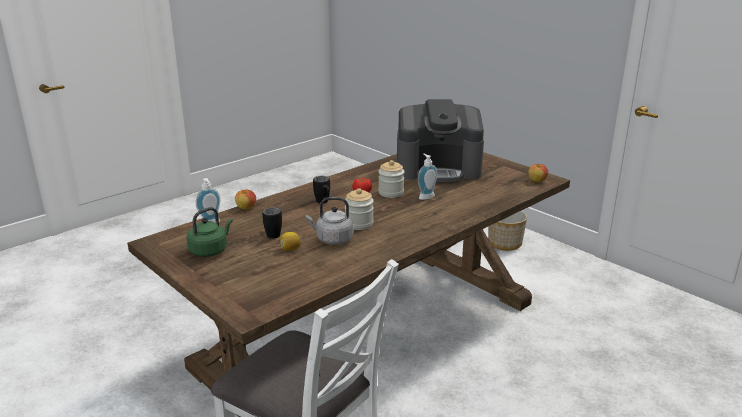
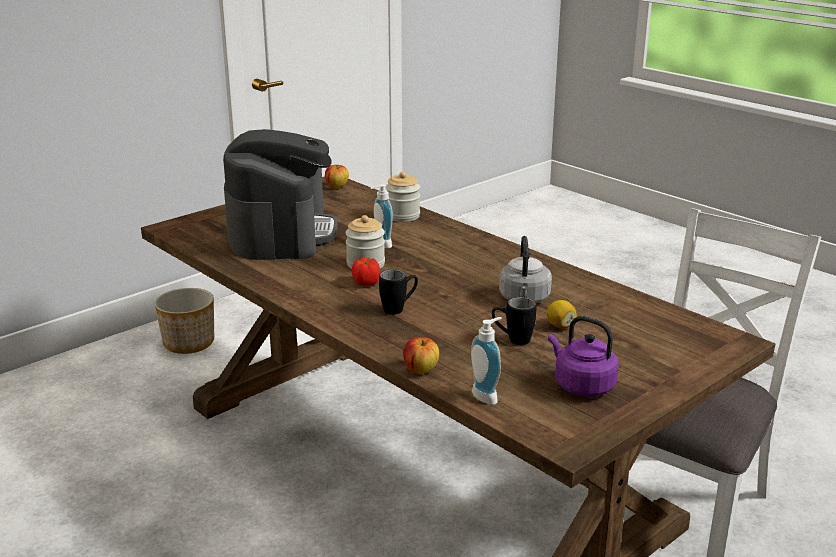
camera: 90 degrees left, 0 degrees up
(210, 250) = (581, 385): green kettle -> purple kettle
(359, 224) = (473, 284): jar -> jar (403, 216)

